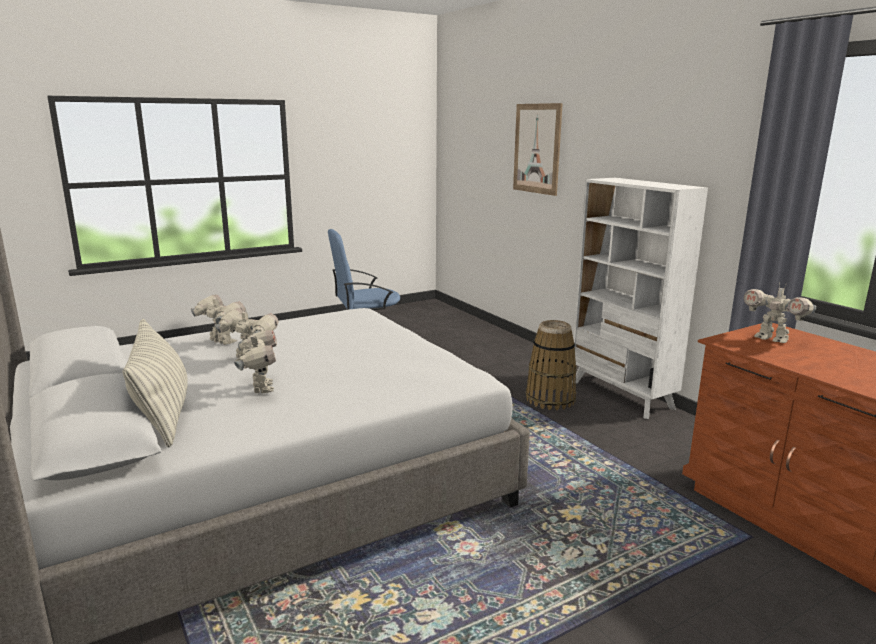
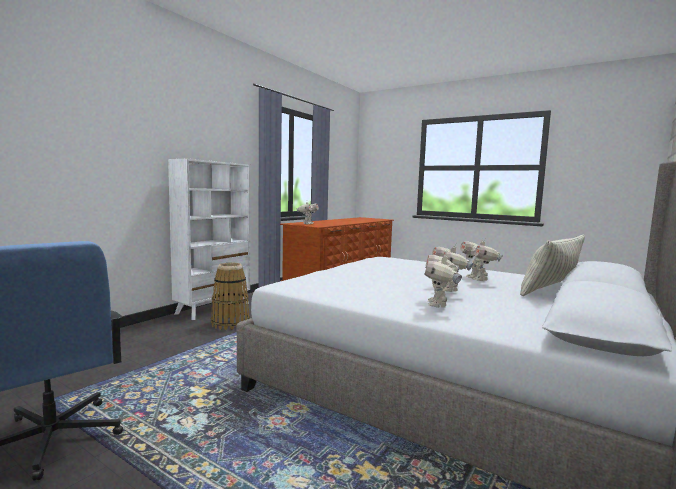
camera: 115 degrees left, 10 degrees down
(260, 388) = (478, 279): toy robot -> toy robot turned 60 degrees counterclockwise
(537, 148) = (55, 127): picture -> none

